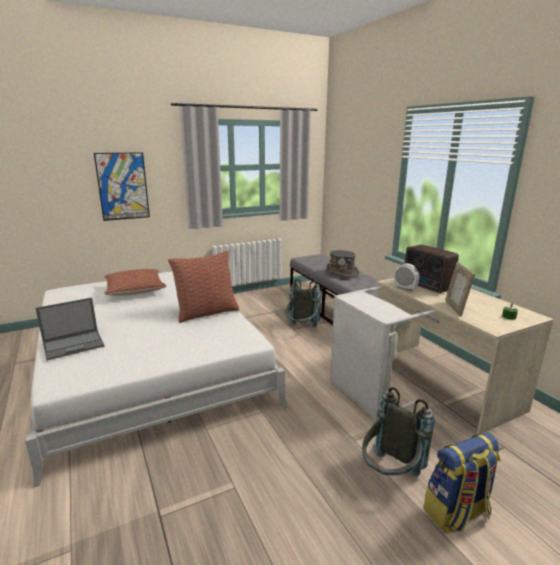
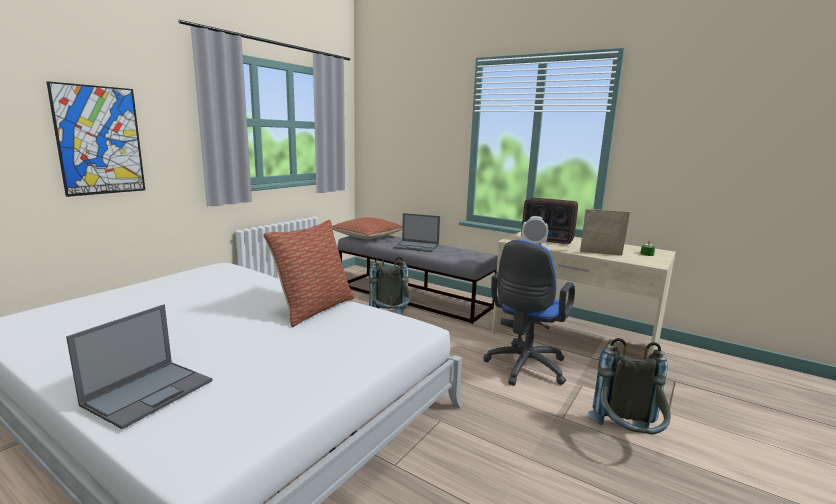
camera: 30 degrees left, 5 degrees down
(135, 290) = (164, 299): pillow -> pillow (367, 237)
(341, 273) = (417, 246): grey hat -> laptop
(366, 394) = (524, 368): grey laundry basket -> blue office chair
(455, 308) = (600, 254): picture frame -> picture frame turned 135 degrees clockwise
(456, 513) = (709, 452): backpack -> none

